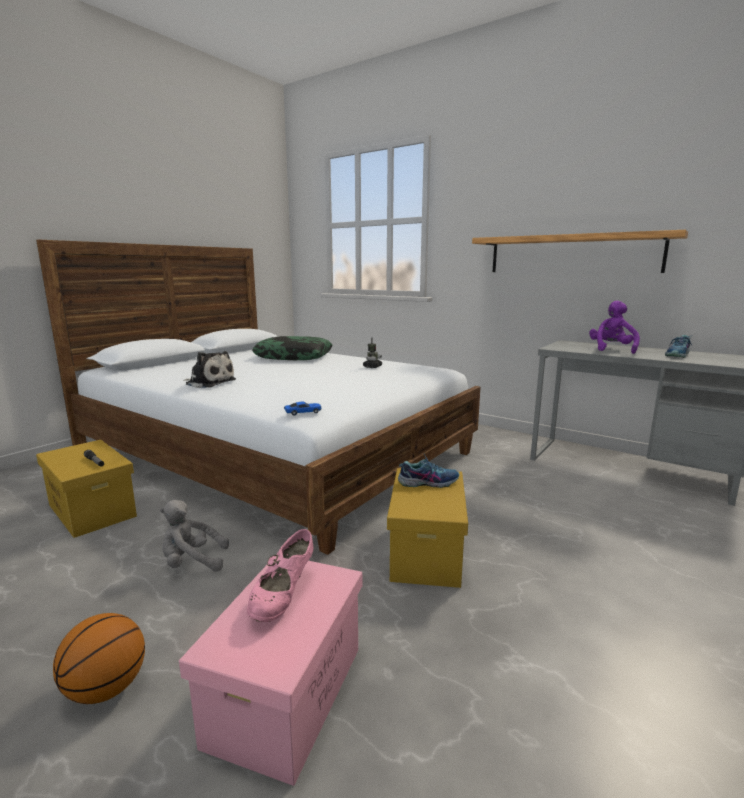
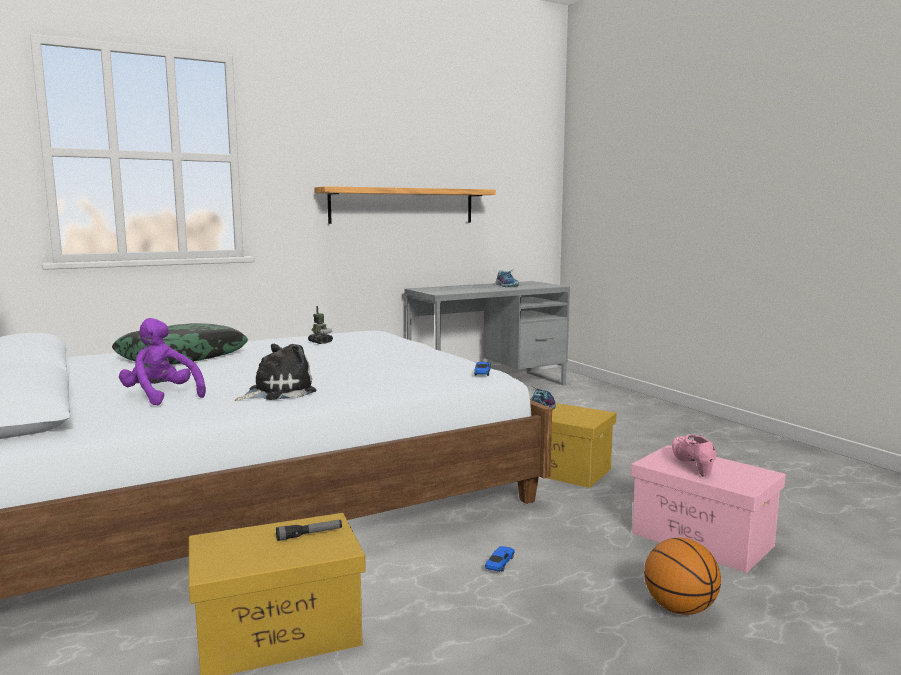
camera: 65 degrees left, 5 degrees down
(192, 563) = (500, 563): grey plush toy -> toy car
(283, 597) = (692, 466): pink shoe -> pink shoe turned 135 degrees counterclockwise
(611, 349) = (467, 288): purple plush toy -> purple plush toy (161, 397)

